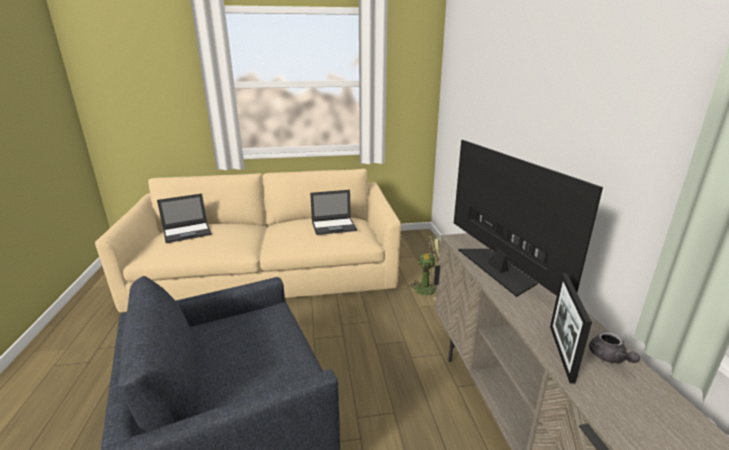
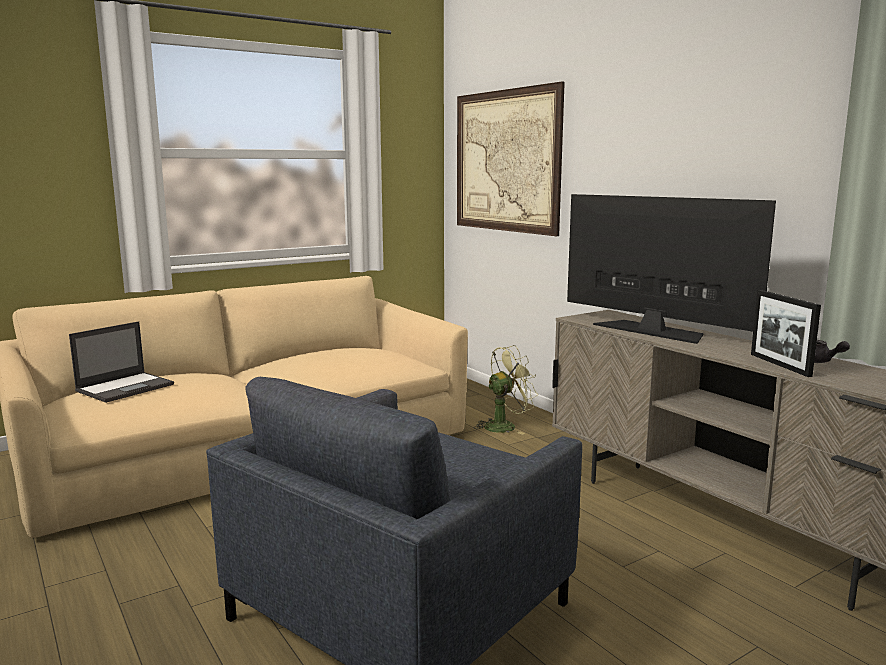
camera: 25 degrees left, 10 degrees down
(334, 226) = (359, 354): laptop -> none
(467, 93) = (506, 161): none -> picture

